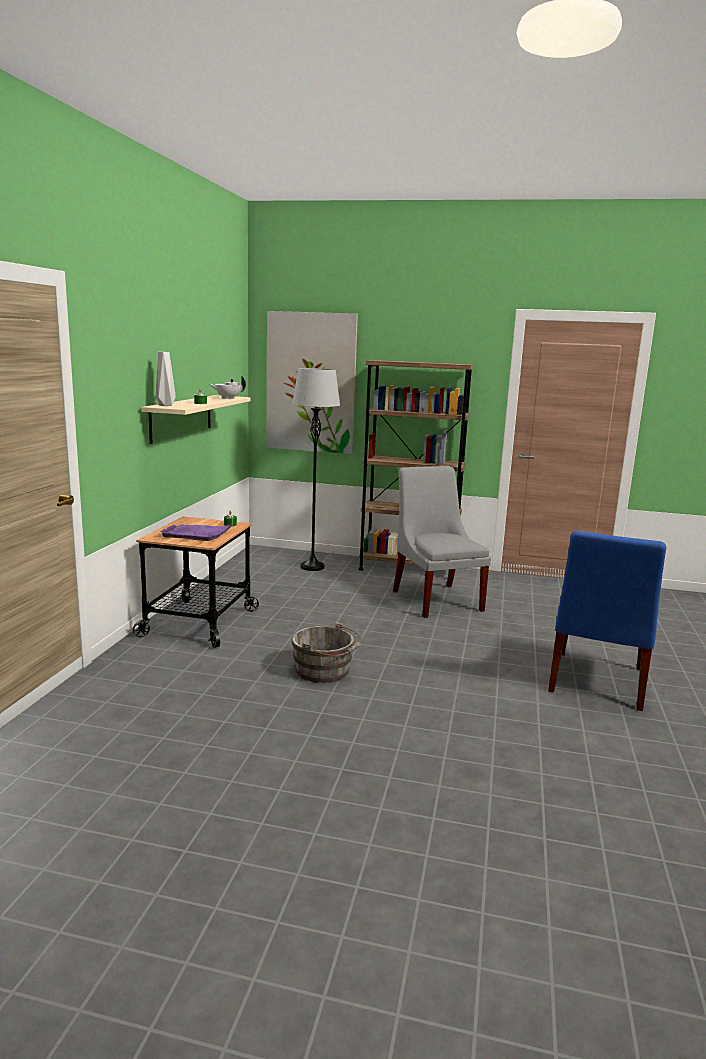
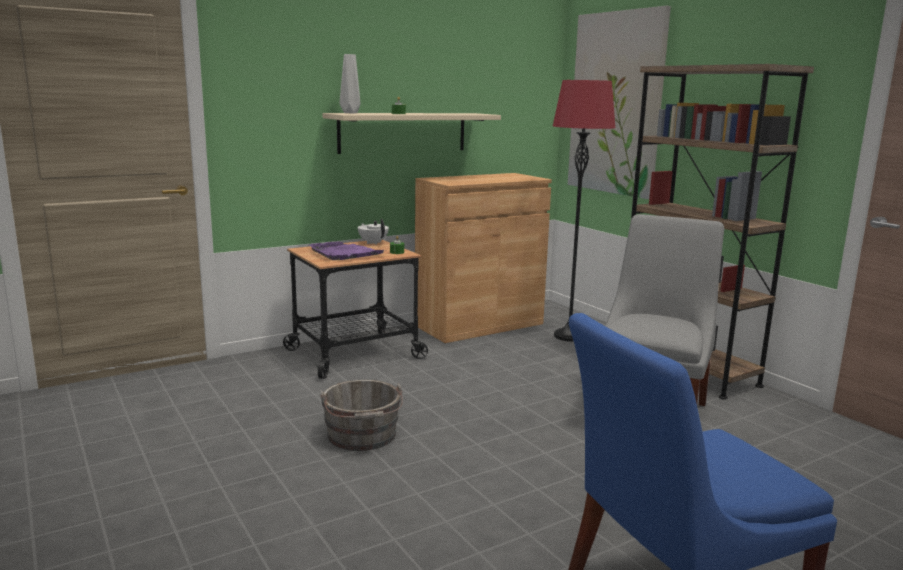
camera: 45 degrees right, 0 degrees up
(227, 398) = (463, 114): white teapot -> white teapot (373, 243)
(241, 575) = (479, 325): none -> brown cabinet
(312, 567) = (569, 336): grey floor lamp -> red floor lamp

